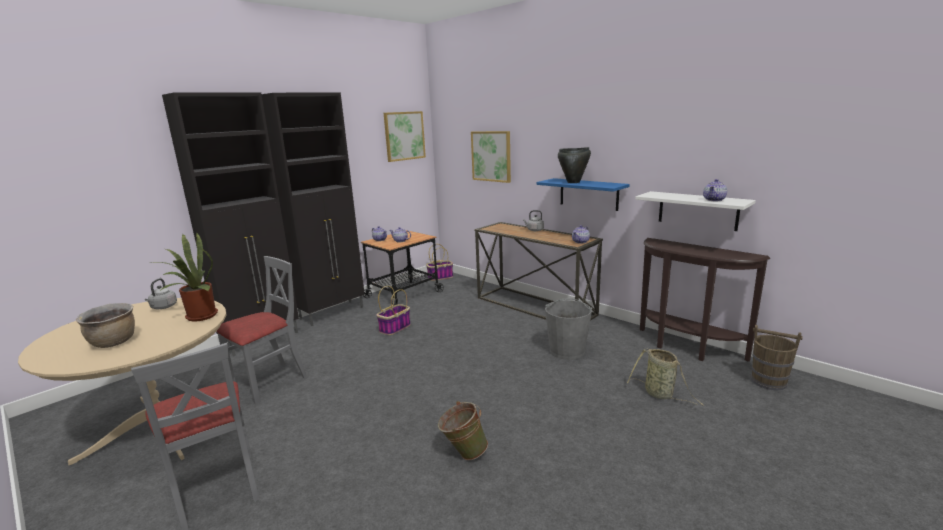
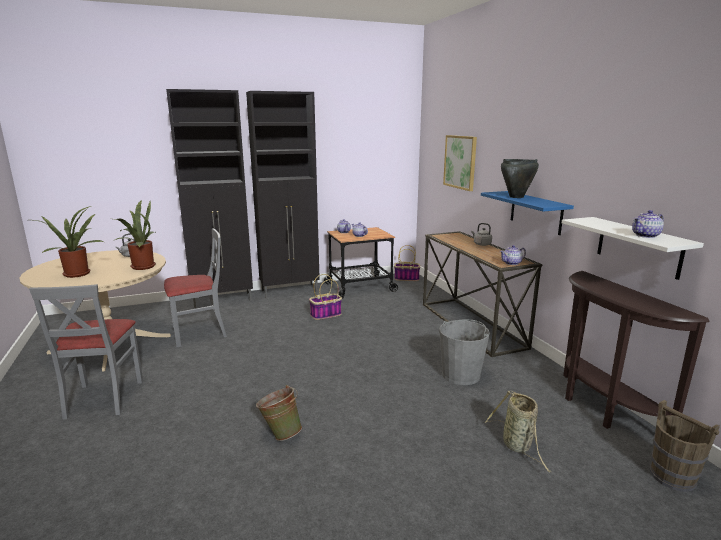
camera: 25 degrees right, 0 degrees up
(114, 343) = (77, 273): brown cooking pot -> potted plant
(404, 136) = (387, 135): picture -> none

